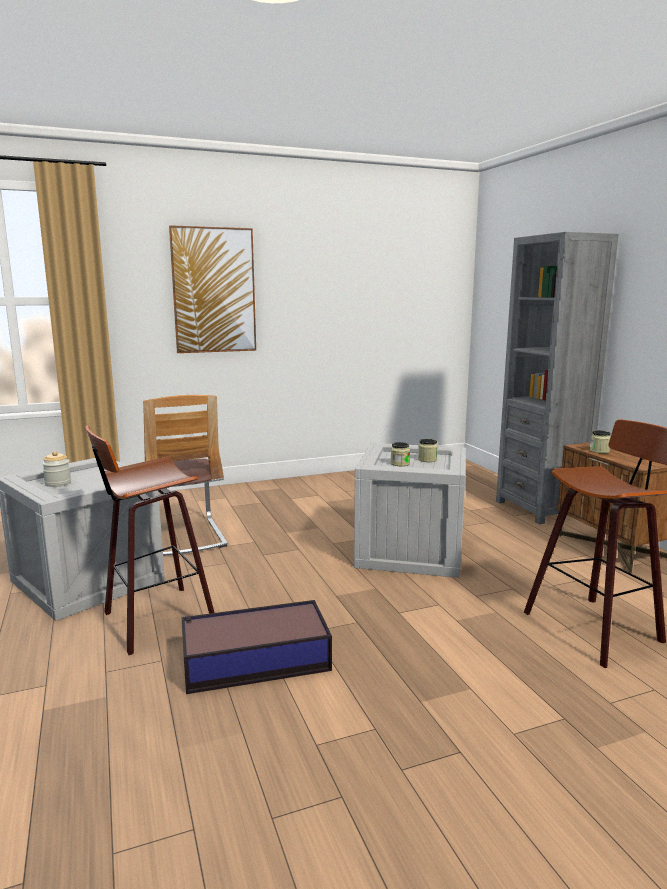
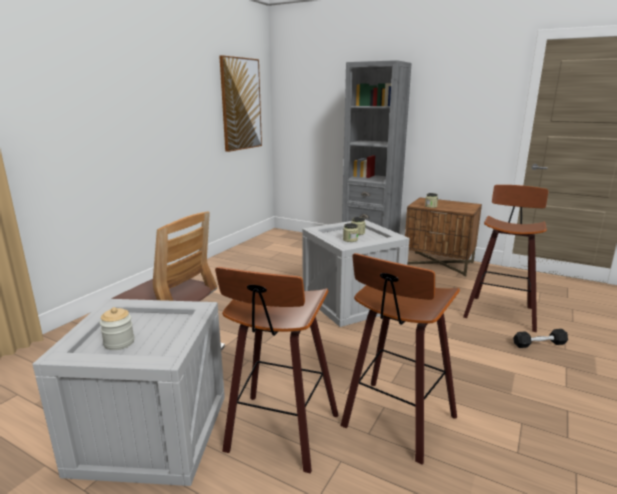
camera: 40 degrees left, 5 degrees up
(214, 290) = (97, 104): picture -> picture (241, 104)
(253, 660) = (395, 422): storage box -> stool
(578, 680) = (539, 344): none -> black dumbbell

